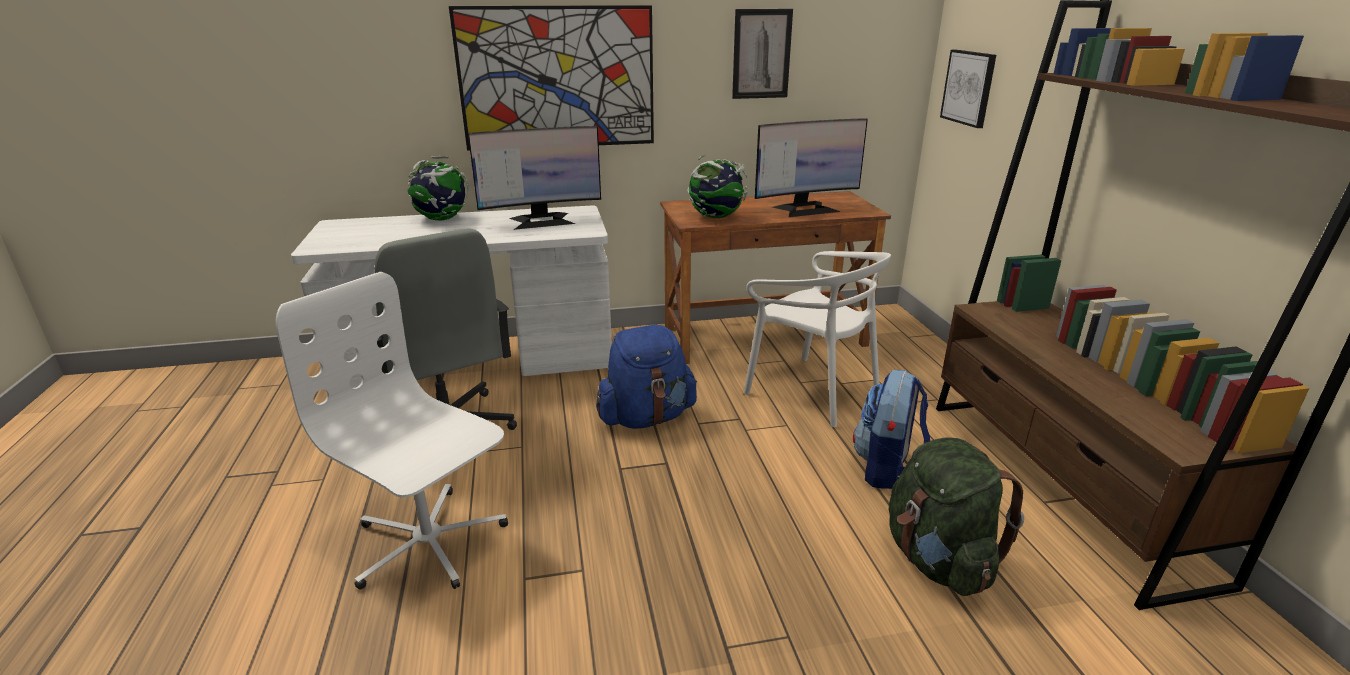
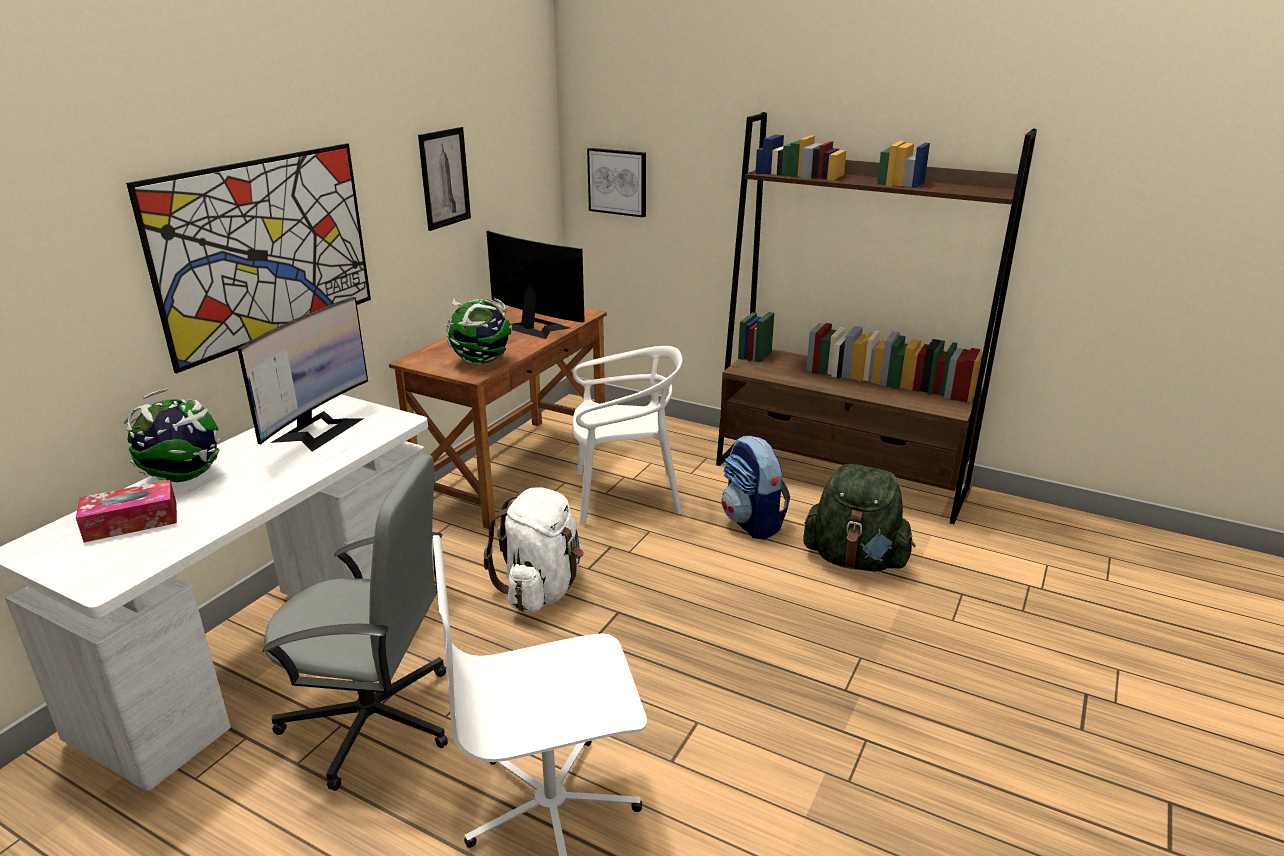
camera: 50 degrees left, 0 degrees up
(381, 229) = (131, 522): none -> tissue box
(647, 417) = (541, 589): blue backpack -> white backpack
(805, 209) = (535, 327): monitor -> monitor turned 75 degrees counterclockwise

